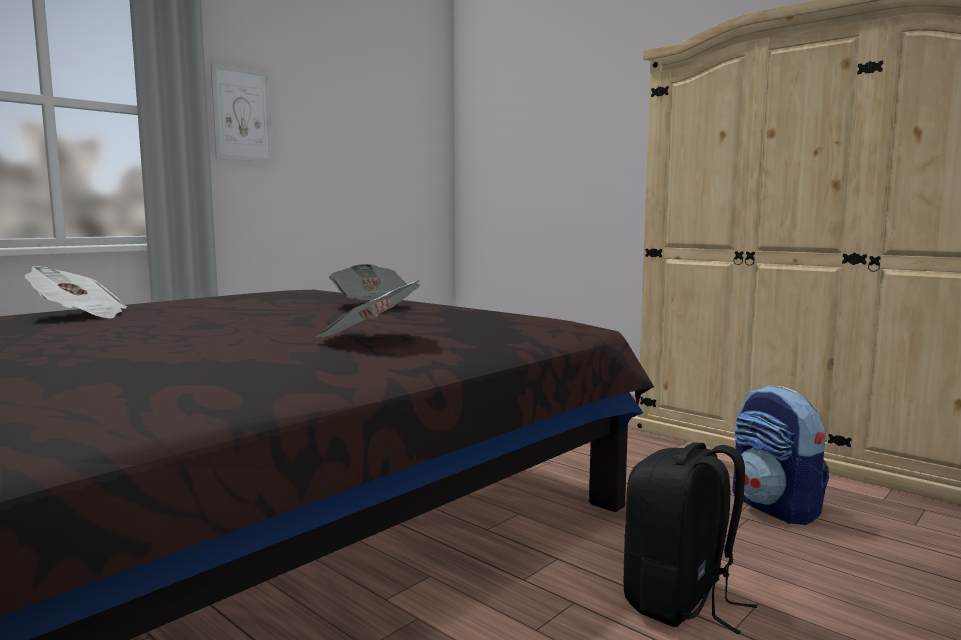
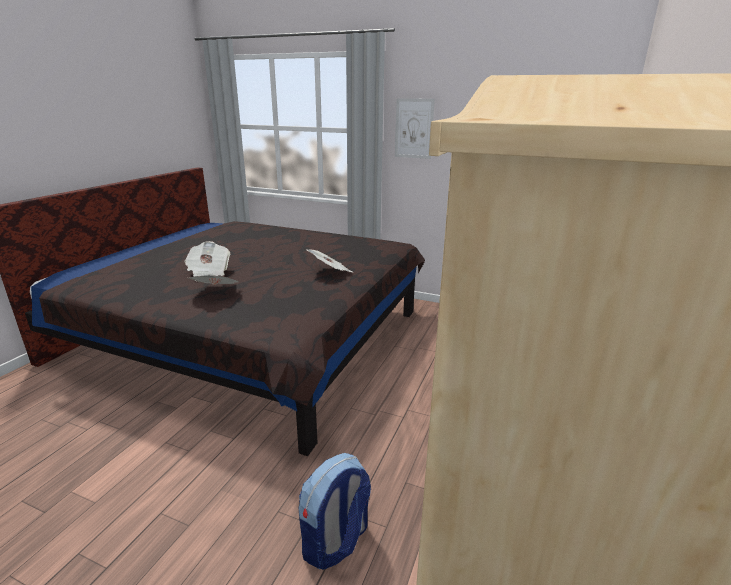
camera: 70 degrees right, 15 degrees up
(80, 316) = (269, 236): newspaper -> newspaper (208, 273)
(680, 602) = (188, 490): black backpack -> none

